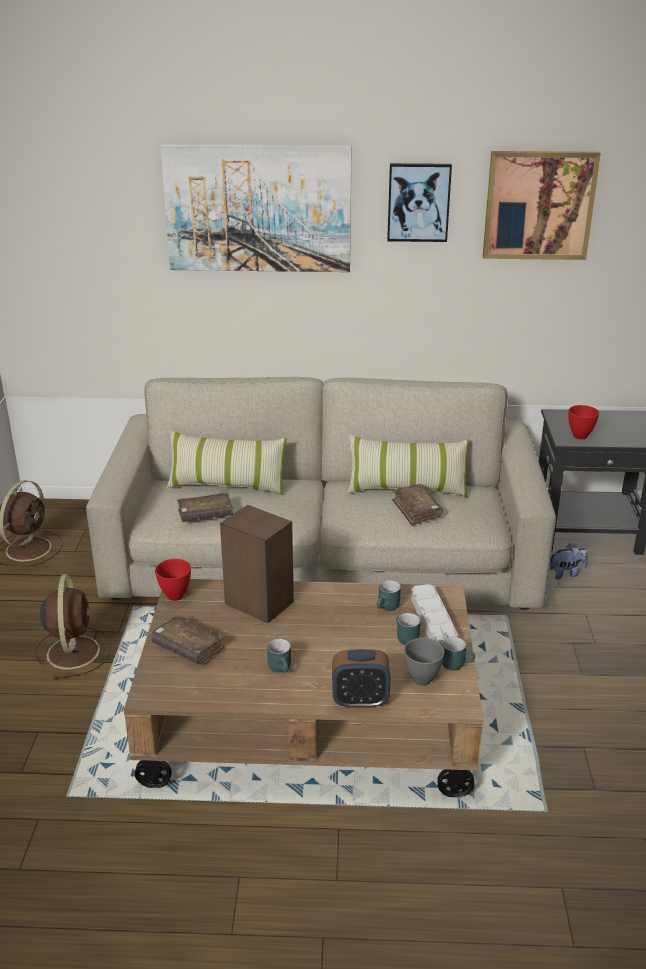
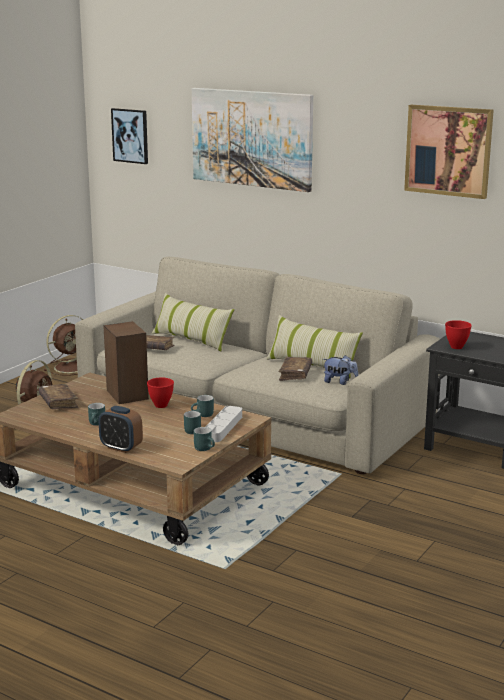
camera: 30 degrees right, 10 degrees down
(174, 596) = (83, 380): red bowl -> red bowl (160, 405)
(418, 202) = (359, 141): picture -> picture (130, 135)
(421, 679) = (172, 449): grey bowl -> none
(566, 573) = (424, 464): plush toy -> plush toy (340, 382)

